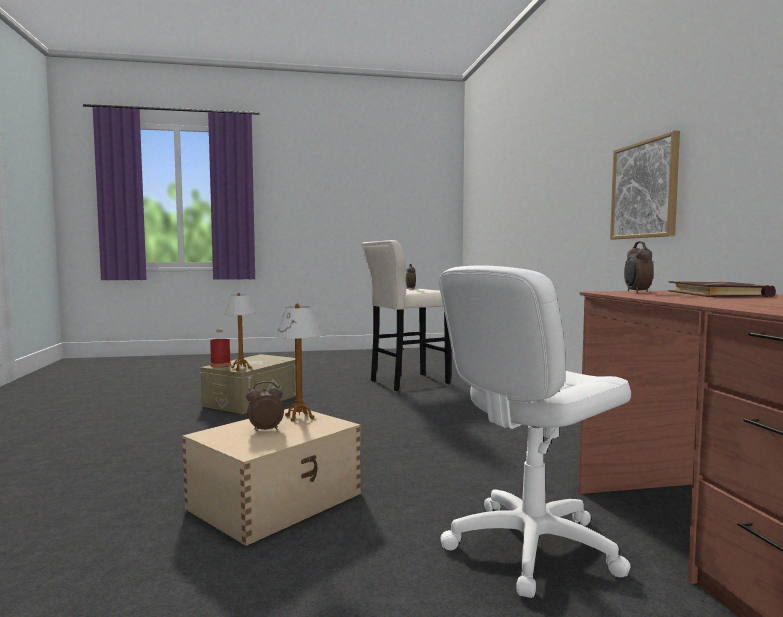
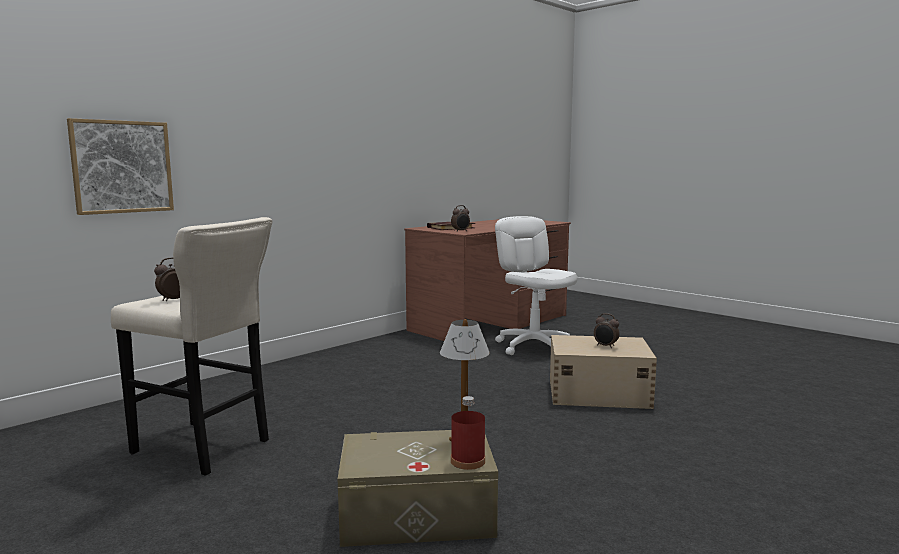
camera: 125 degrees left, 5 degrees up
(299, 417) = (571, 347): table lamp -> none
(531, 546) = (534, 346): white office chair -> white office chair turned 135 degrees counterclockwise
(644, 190) = (335, 165): picture -> picture (122, 167)

